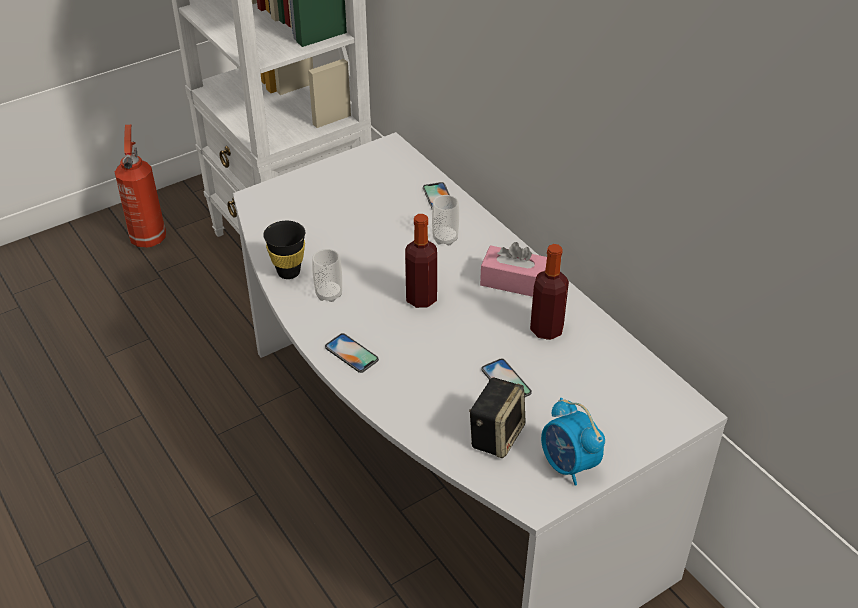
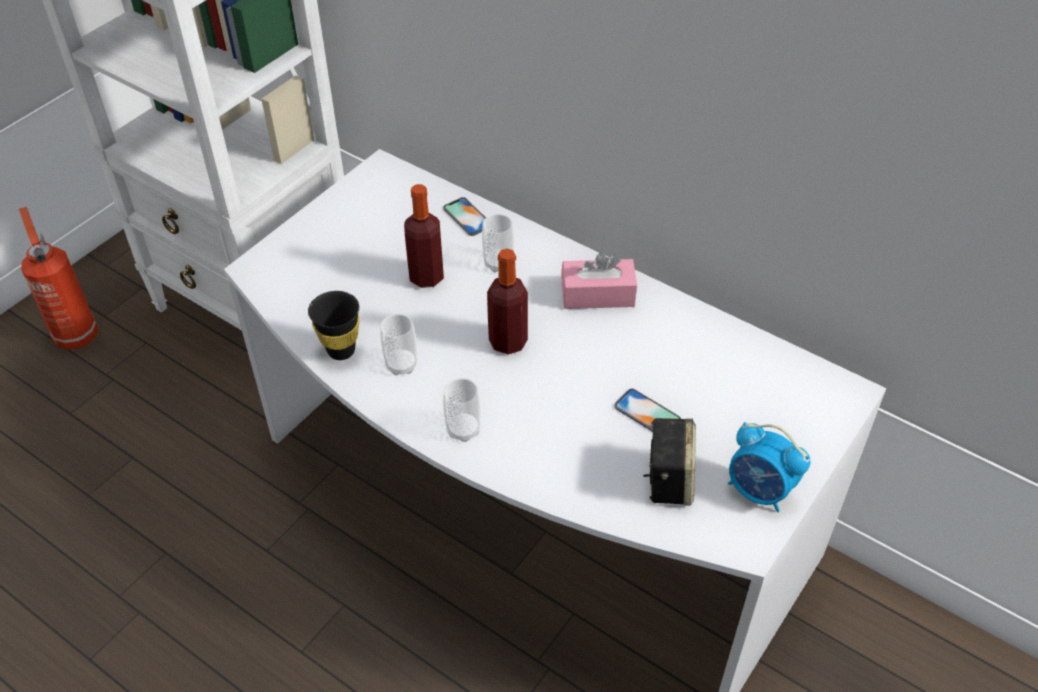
camera: 20 degrees left, 5 degrees up
(351, 353) = (463, 430): phone -> cup
(546, 329) = (659, 341): bottle -> bottle (426, 277)

